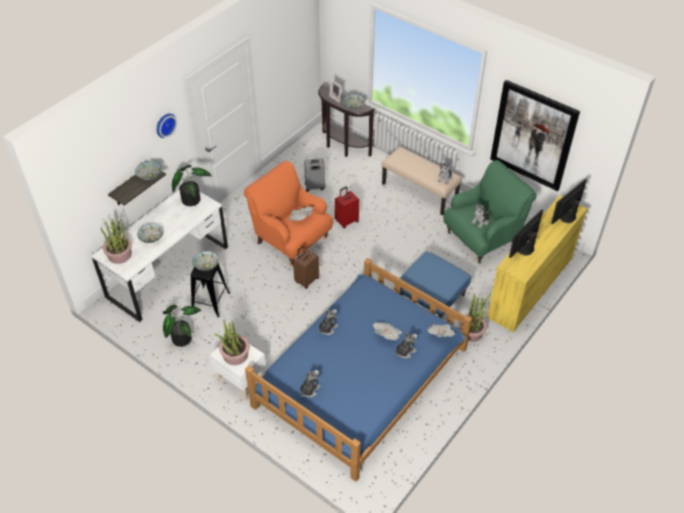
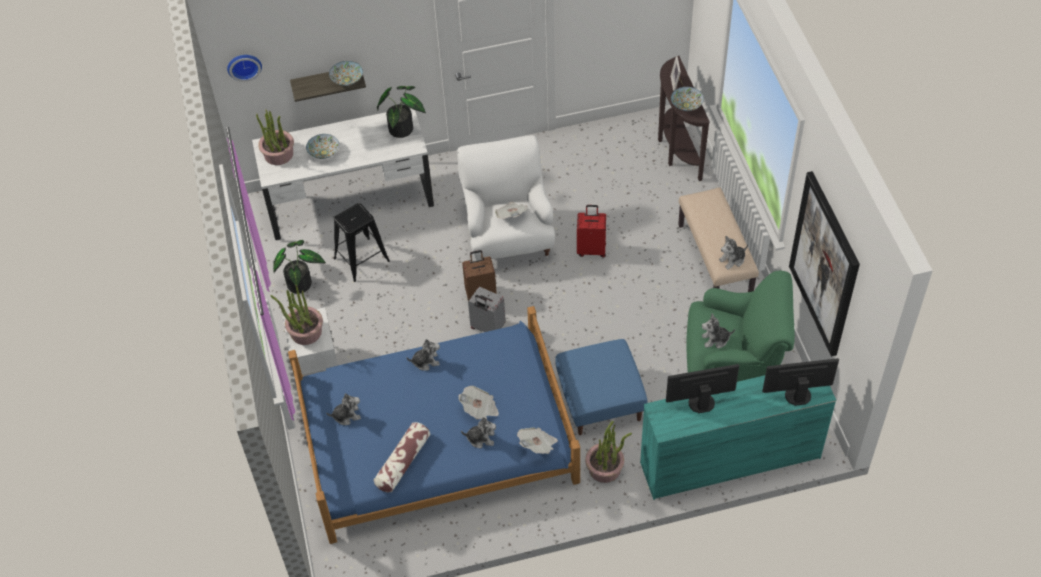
camera: 40 degrees right, 5 degrees up
(165, 124) = (391, 27): wall clock -> wall clock (244, 65)
(206, 266) = (358, 216): bowl -> none
(291, 240) = (508, 237): orange armchair -> white armchair
(315, 187) = (595, 185): grey suitcase -> grey suitcase (487, 328)
(372, 394) = (403, 462): none -> pillow
(529, 287) = (729, 460): yellow dresser -> turquoise dresser

